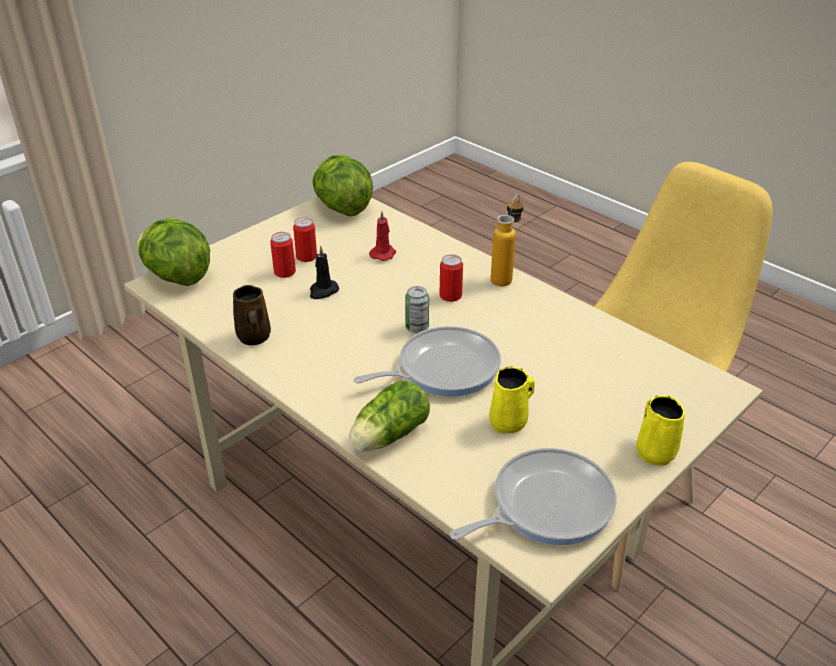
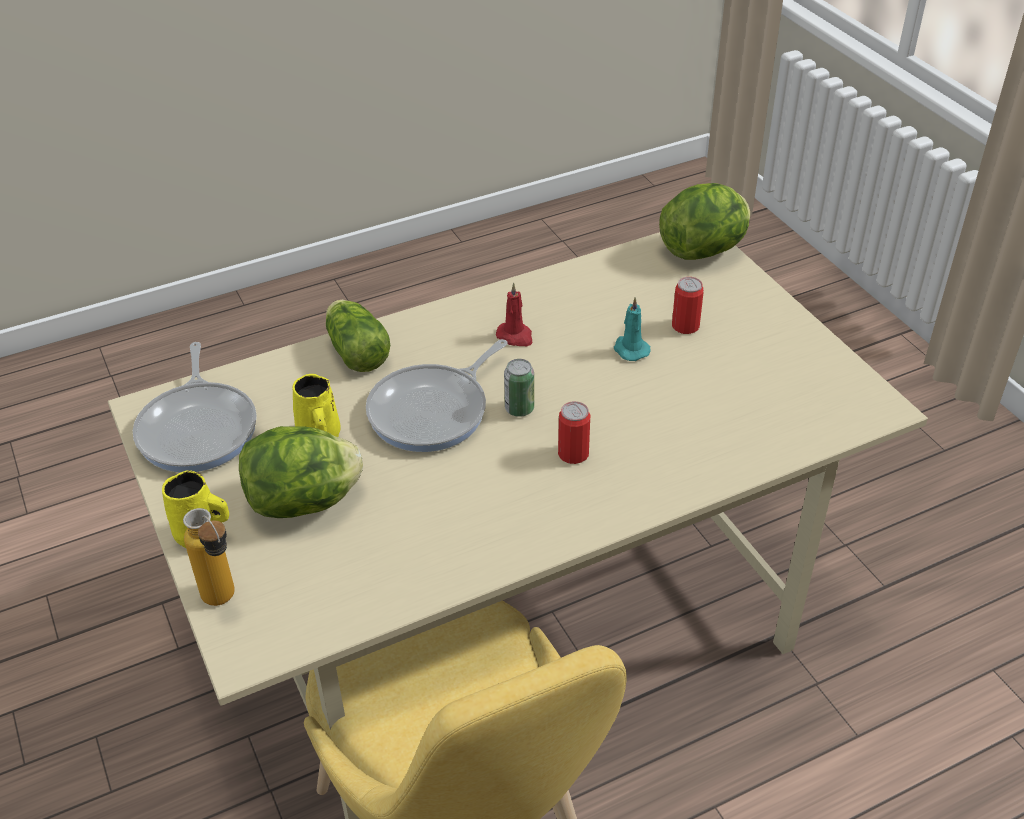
camera: 110 degrees right, 5 degrees up
(254, 338) = (560, 289): brown mug -> none
(306, 257) = (716, 348): can -> none
(323, 291) = (630, 349): black candle -> turquoise candle
(342, 208) = (843, 400): lettuce -> lettuce (305, 502)
(383, 253) = (701, 416): red candle -> red candle (515, 336)
(442, 369) = (433, 411): frying pan -> frying pan turned 45 degrees clockwise
(505, 277) = (596, 521): bottle -> bottle (225, 602)

